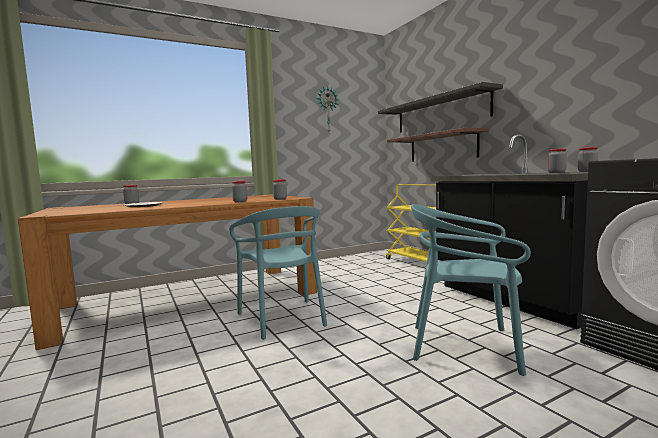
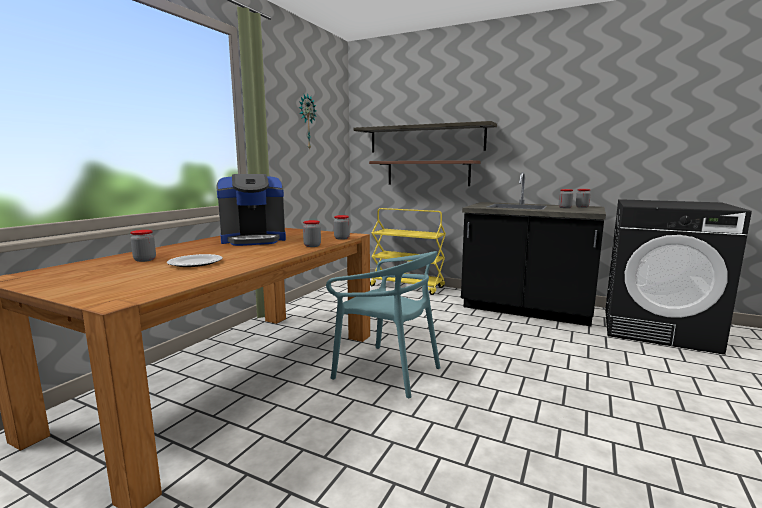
camera: 35 degrees left, 5 degrees up
(225, 199) = (254, 240): none -> coffee machine
(464, 346) = (558, 357): turquoise chair -> none

